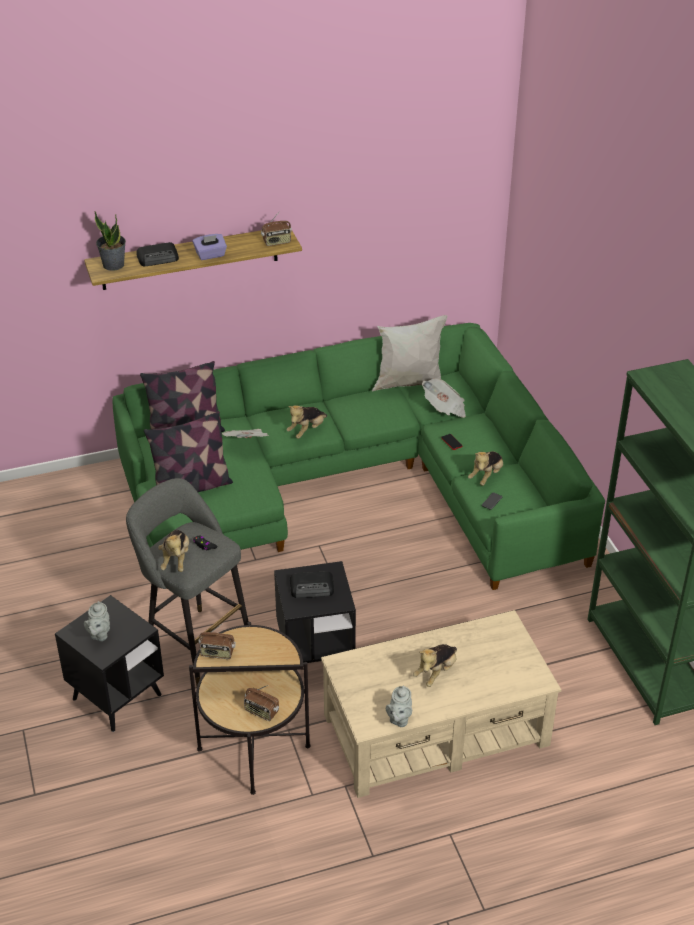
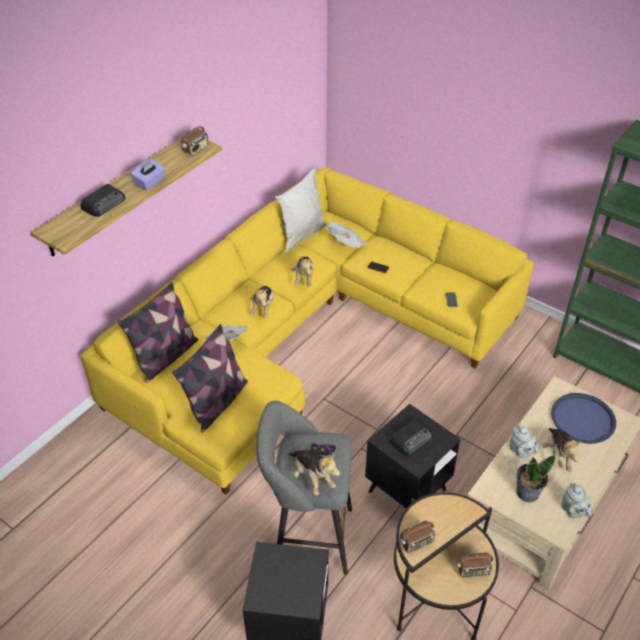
camera: 35 degrees left, 5 degrees up
(99, 634) = (284, 586): grey teapot -> grey teapot (521, 451)
(113, 264) = (66, 226): potted plant -> potted plant (527, 492)
(356, 483) = (303, 334): green sofa -> yellow sofa
(486, 476) = (426, 282): plush toy -> plush toy (304, 278)
(498, 657) = (583, 419): none -> blue tray

